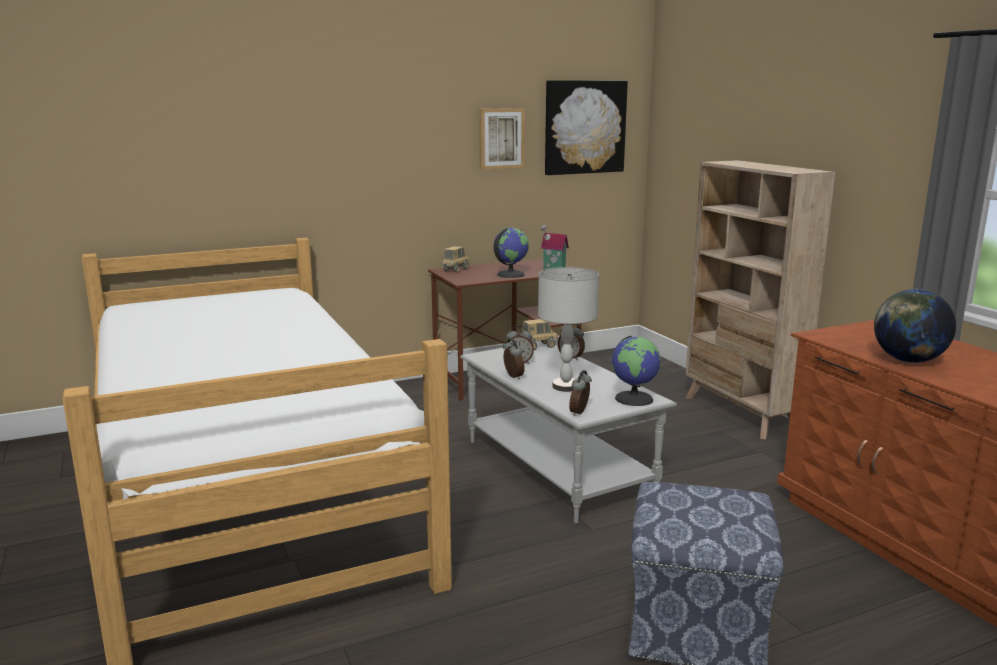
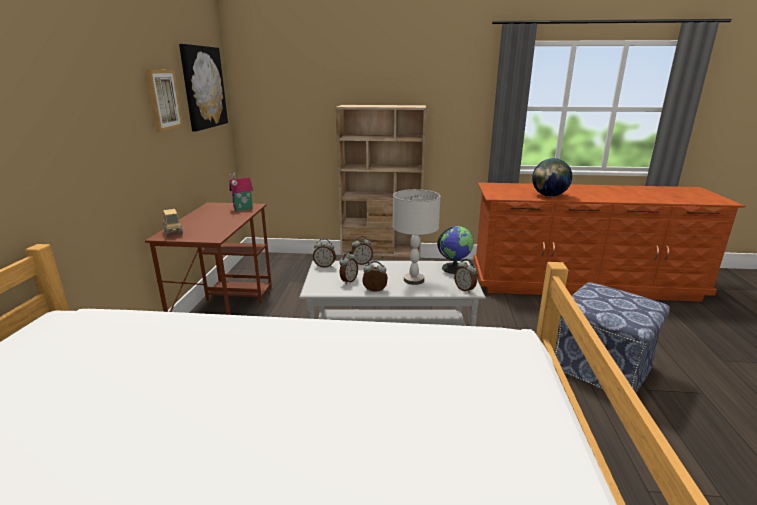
camera: 60 degrees left, 5 degrees up
(510, 274) = (227, 221): globe -> none
(538, 347) = (325, 266): toy truck -> alarm clock

